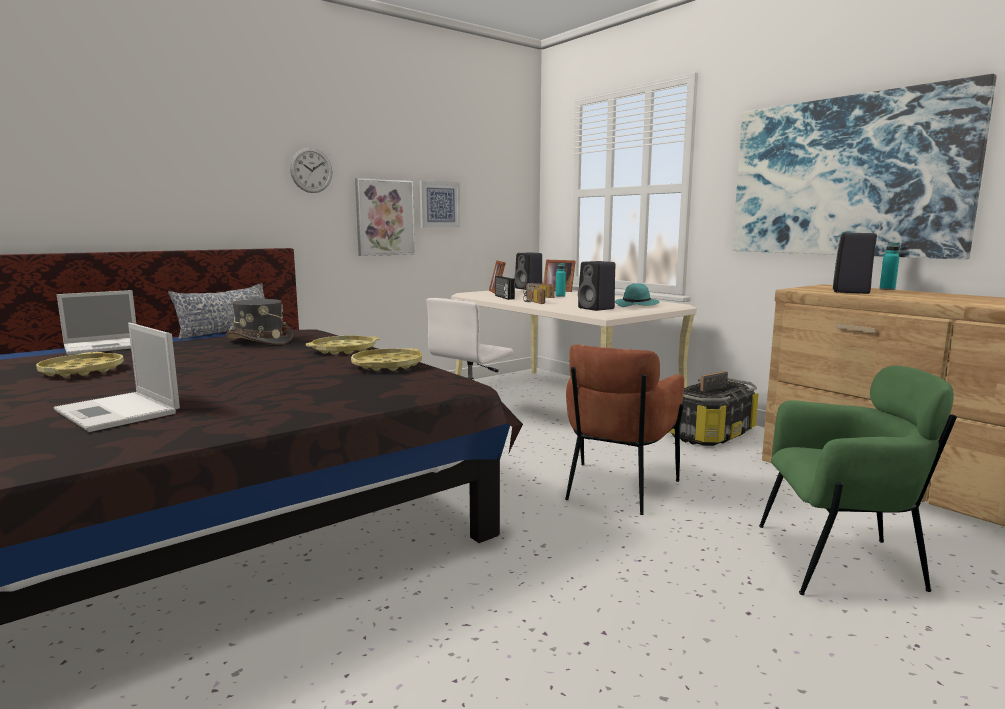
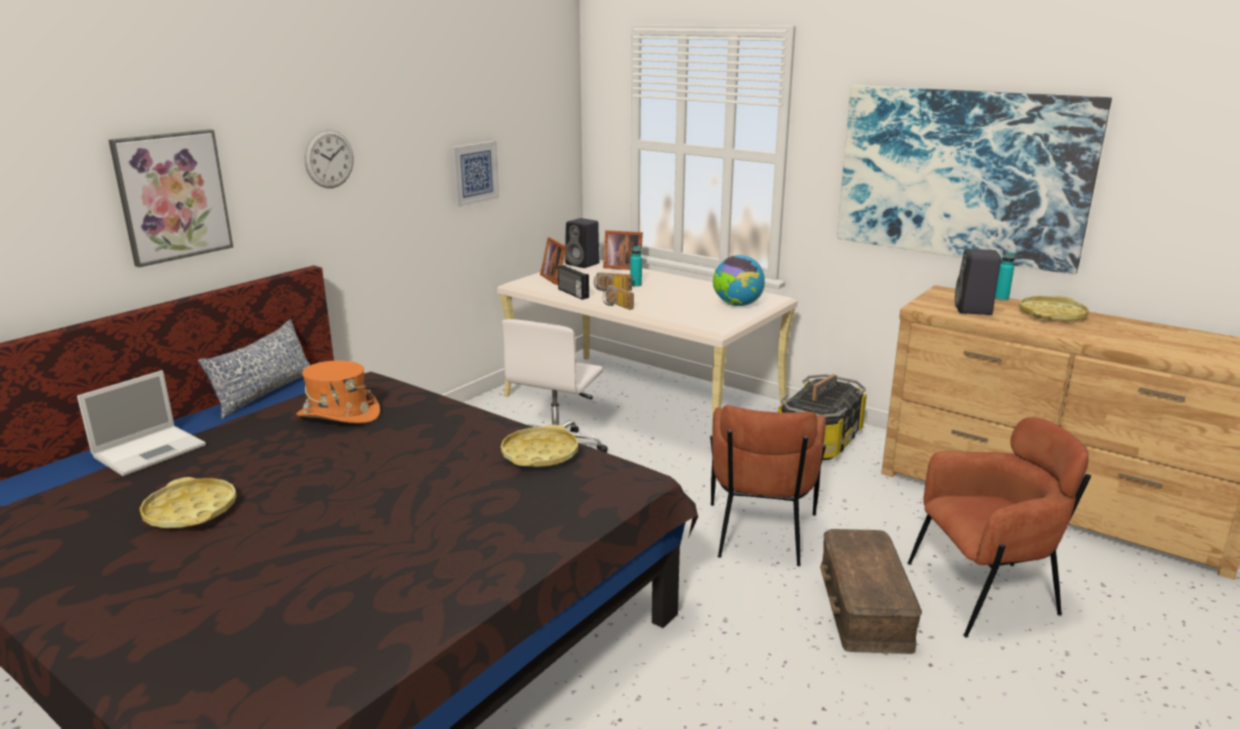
camera: 15 degrees left, 10 degrees up
(119, 412) = (337, 587): laptop -> none
(259, 341) = (338, 415): grey hat -> orange hat
(344, 350) = (461, 425): yellow tray -> yellow tray (1052, 314)
(384, 217) = (415, 202): picture -> picture (172, 196)
(597, 308) = (700, 317): black speaker -> none
(637, 305) = (737, 305): turquoise hat -> globe
(697, 554) = (866, 607): none -> brown storage box
(840, 561) = (985, 593): green armchair -> brown armchair

